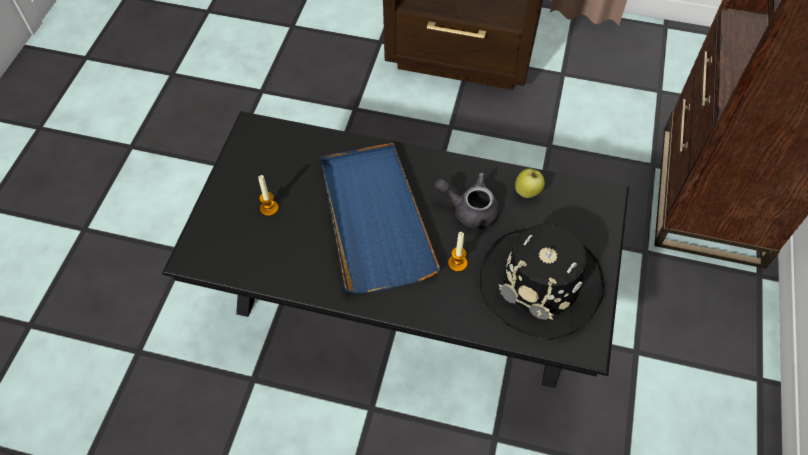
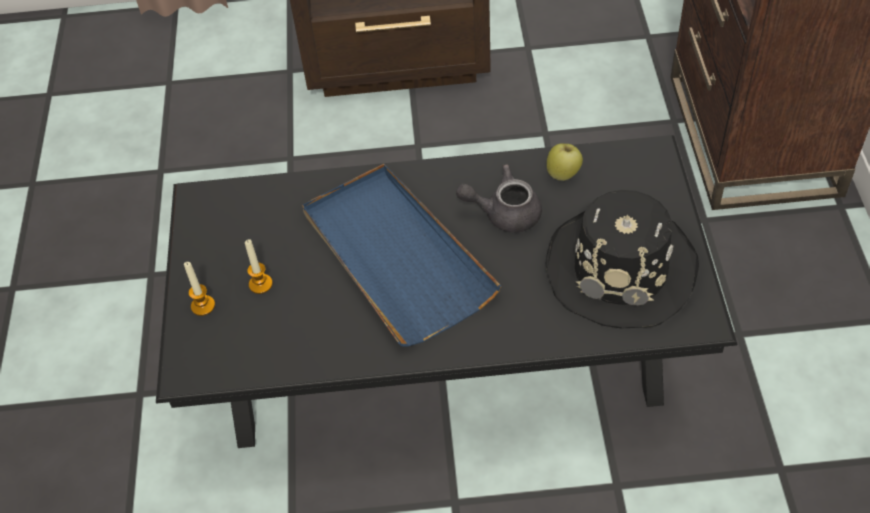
camera: 15 degrees left, 5 degrees down
(457, 263) = (515, 276): candle -> candle (203, 306)

